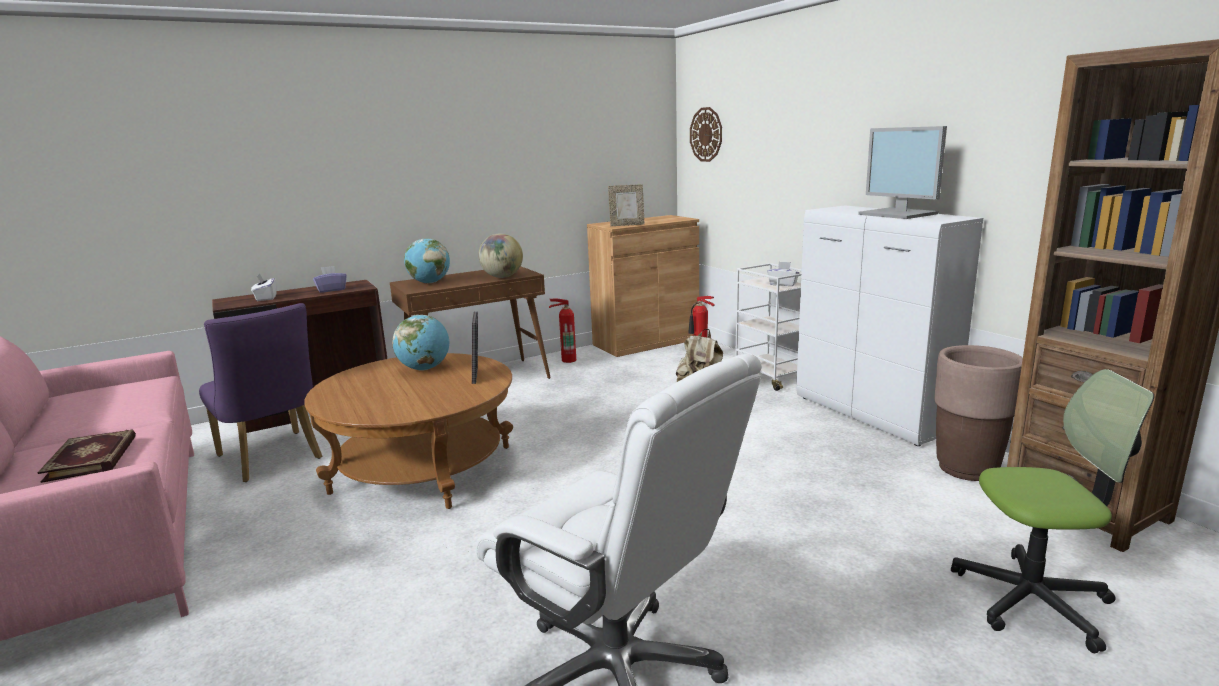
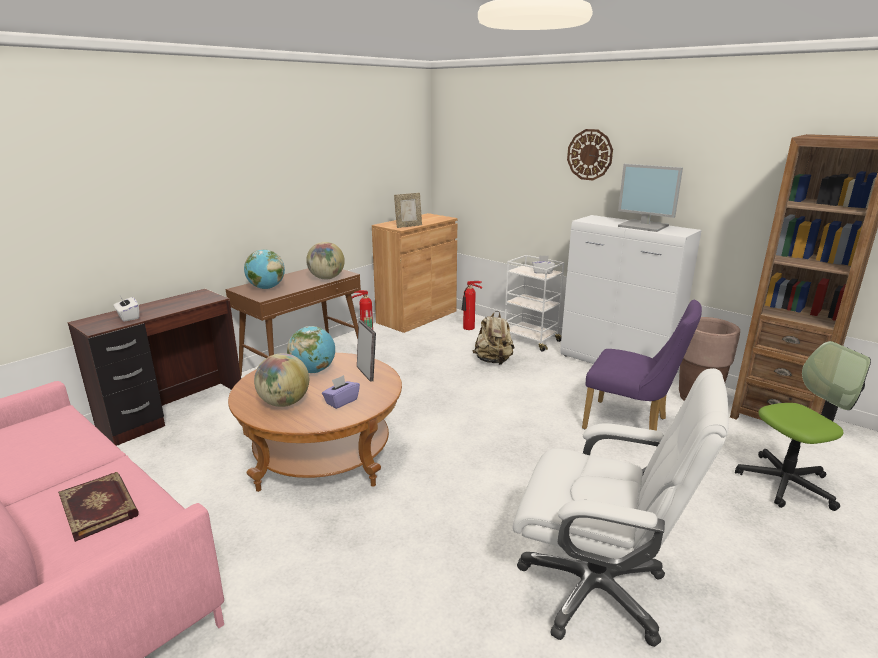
camera: 20 degrees left, 5 degrees up
(273, 459) = (173, 466): purple chair -> purple chair (631, 425)
(331, 290) = (185, 303): purple tissue box -> purple tissue box (341, 401)
(362, 394) = (284, 403): none -> globe
(706, 134) = (462, 151): wall clock -> wall clock (589, 154)

